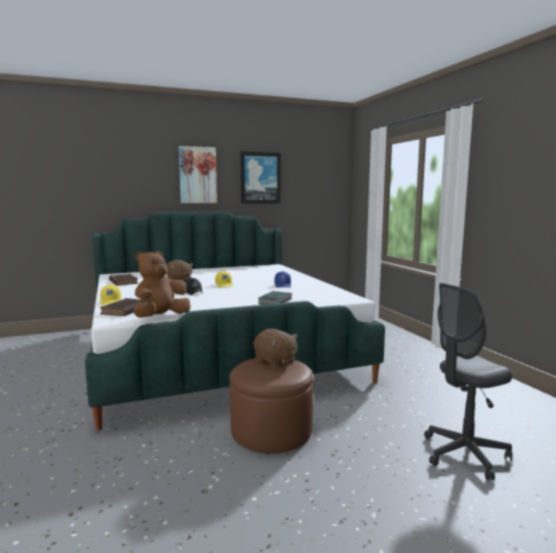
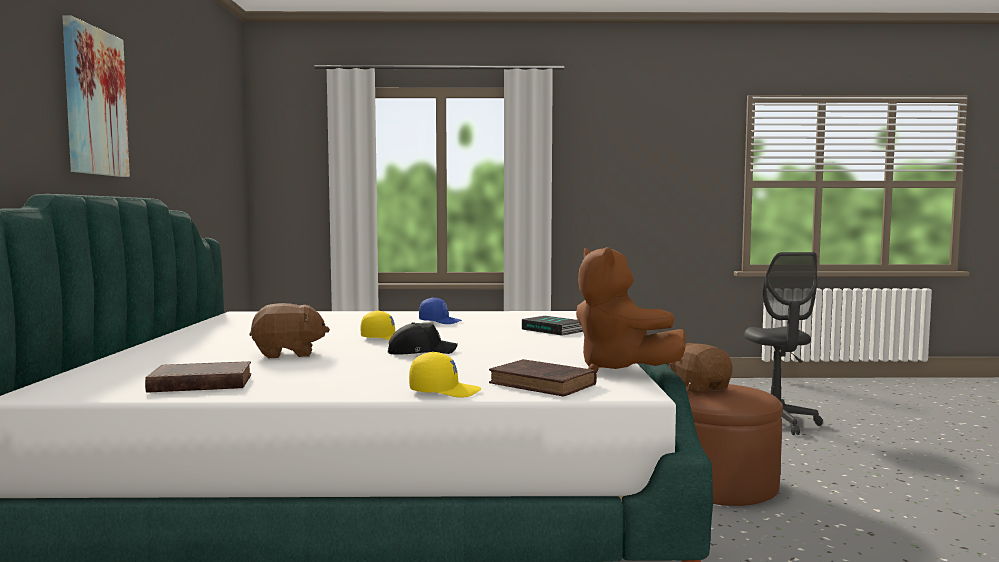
camera: 70 degrees left, 5 degrees down
(260, 178) = (170, 127): picture -> none
(275, 361) = (699, 388): brown plush toy -> brown plush toy turned 90 degrees counterclockwise

